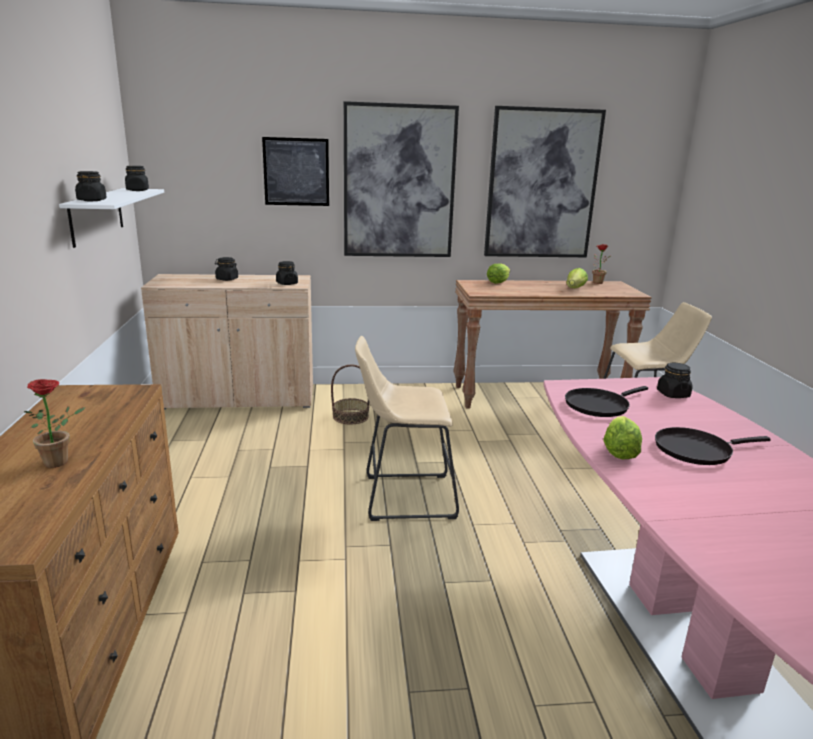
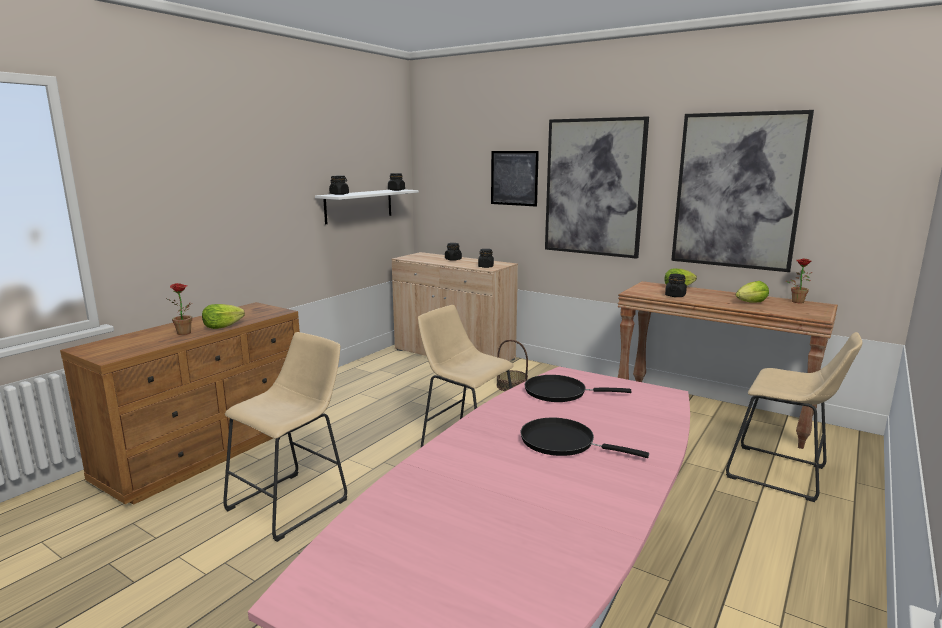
camera: 40 degrees right, 5 degrees down
(316, 640) = (293, 502): none -> beige stool
(619, 452) = (491, 422): lettuce -> lettuce (222, 327)
(672, 394) = (656, 404): black jar -> black jar (675, 295)

